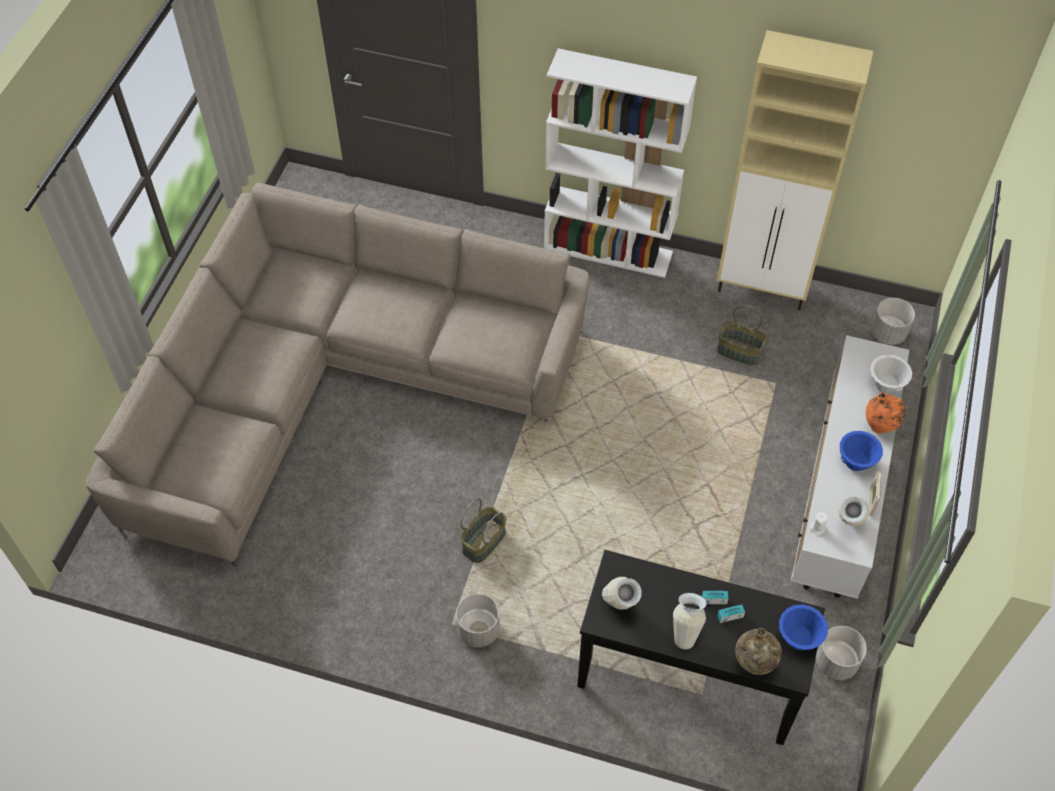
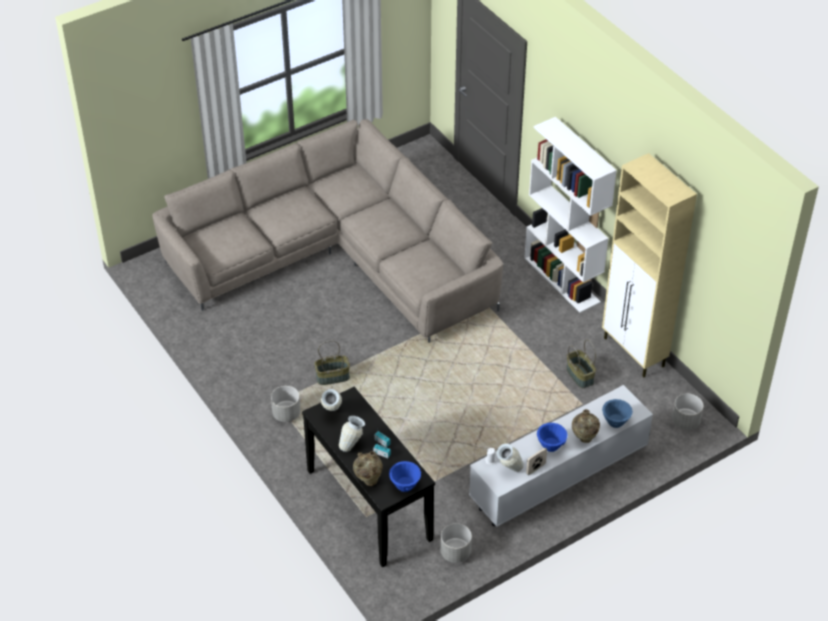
camera: 40 degrees right, 10 degrees down
(878, 429) = (584, 439): orange vase -> beige vase
(885, 385) = (615, 422): white bowl -> blue bowl

